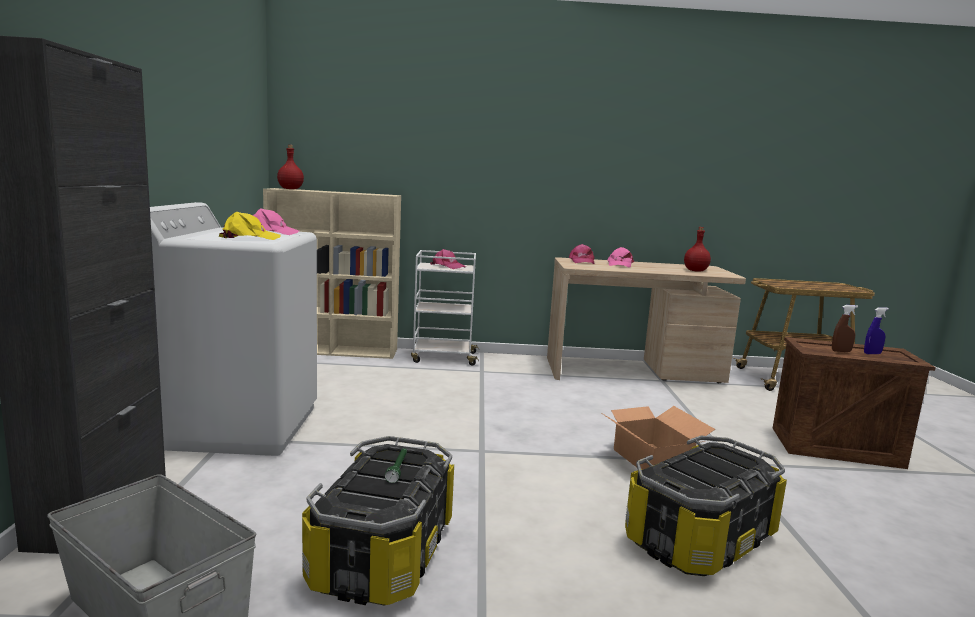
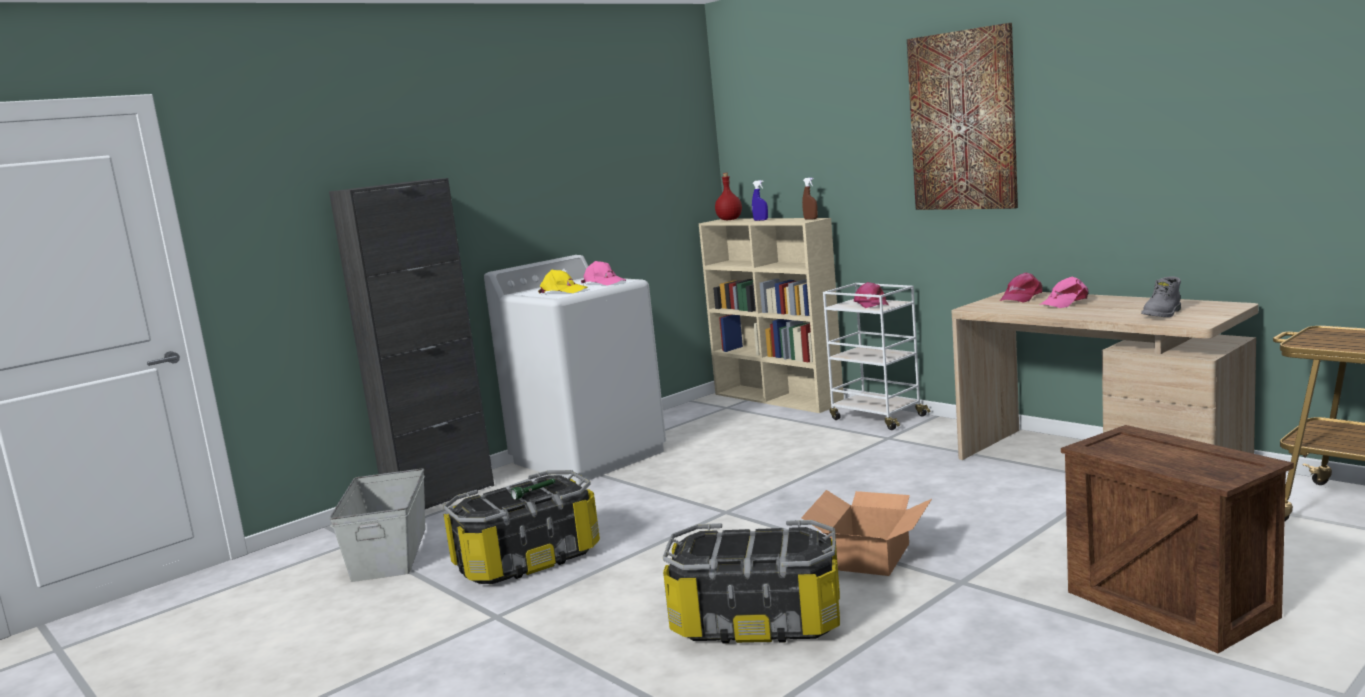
camera: 50 degrees right, 0 degrees up
(530, 131) = (962, 121): none -> picture
(695, 271) = (1163, 314): red bottle -> grey boot
(841, 351) = (1139, 452): brown spray bottle -> brown spray bottle (810, 219)
(872, 353) = (1195, 462): blue spray bottle -> blue spray bottle (760, 220)

